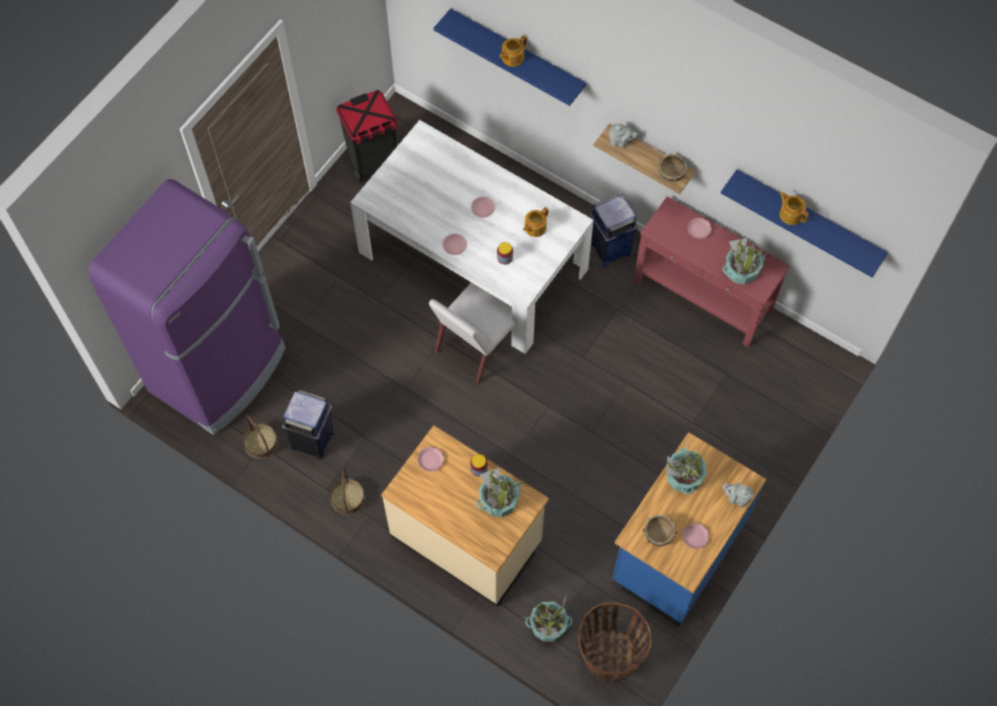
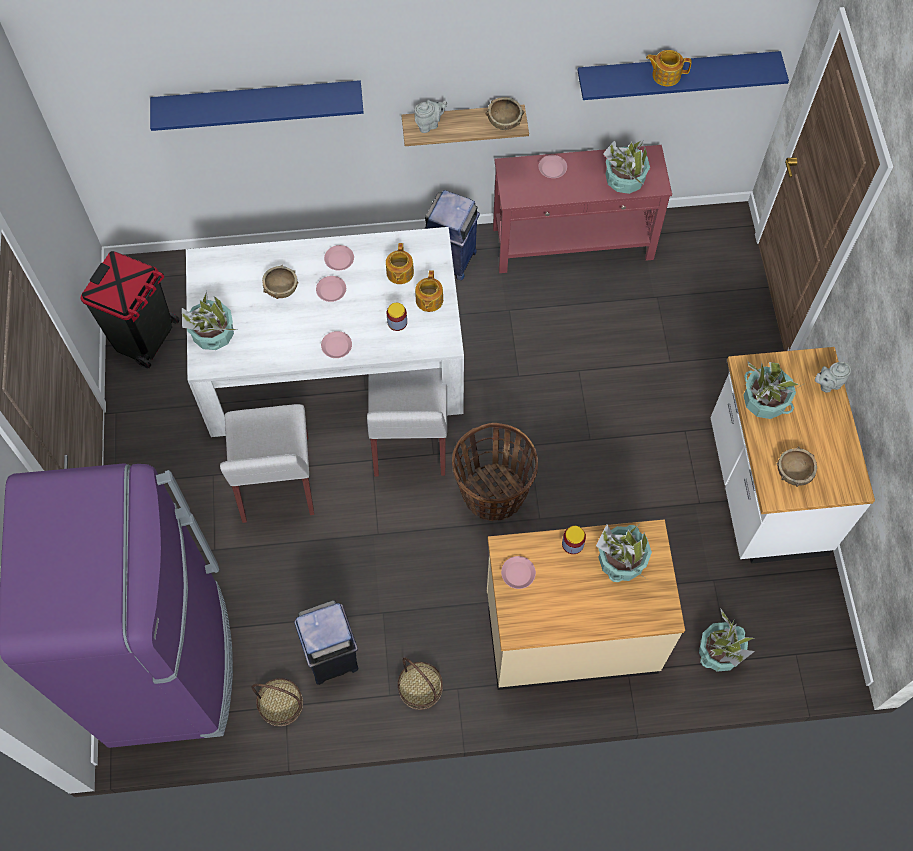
camera: 40 degrees left, 0 degrees up
(373, 308) = (276, 480): none -> white chair
(389, 184) = (213, 333): none -> potted plant
(454, 185) = (281, 288): none -> brown bowl
(512, 57) = (262, 104): teapot -> teapot (429, 300)
(609, 656) = (797, 634): basket -> basket (493, 494)
(676, 551) = (764, 489): blue counter -> white counter
(695, 536) = (827, 448): pink plate -> pink plate (339, 259)

